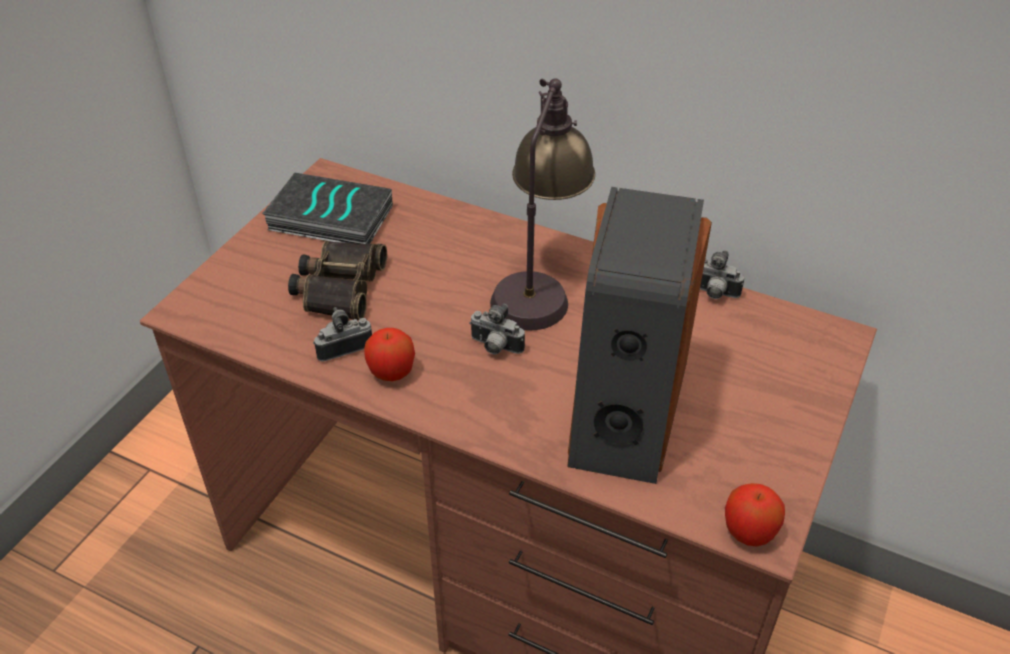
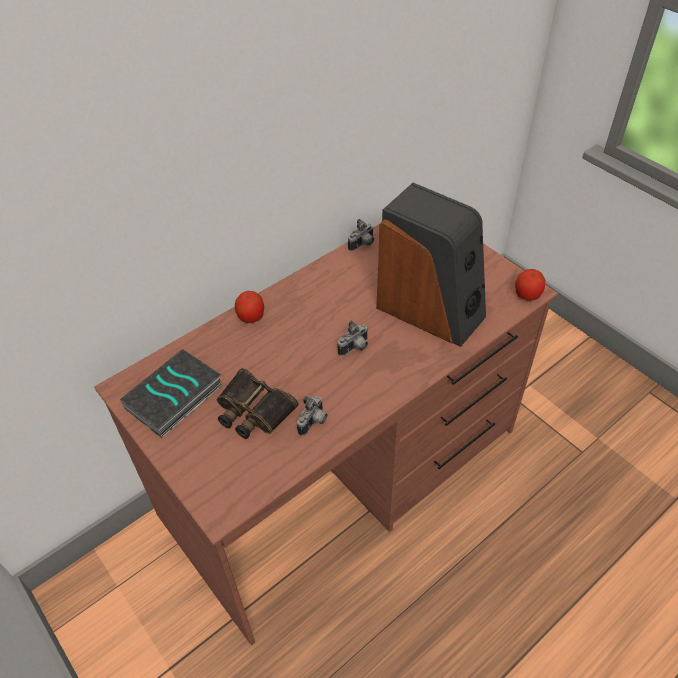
camera: 65 degrees left, 5 degrees up
(343, 347) = (314, 422): camera -> camera turned 150 degrees counterclockwise
(391, 372) = (350, 403): apple -> apple (251, 317)
(539, 284) = (312, 311): table lamp -> none

